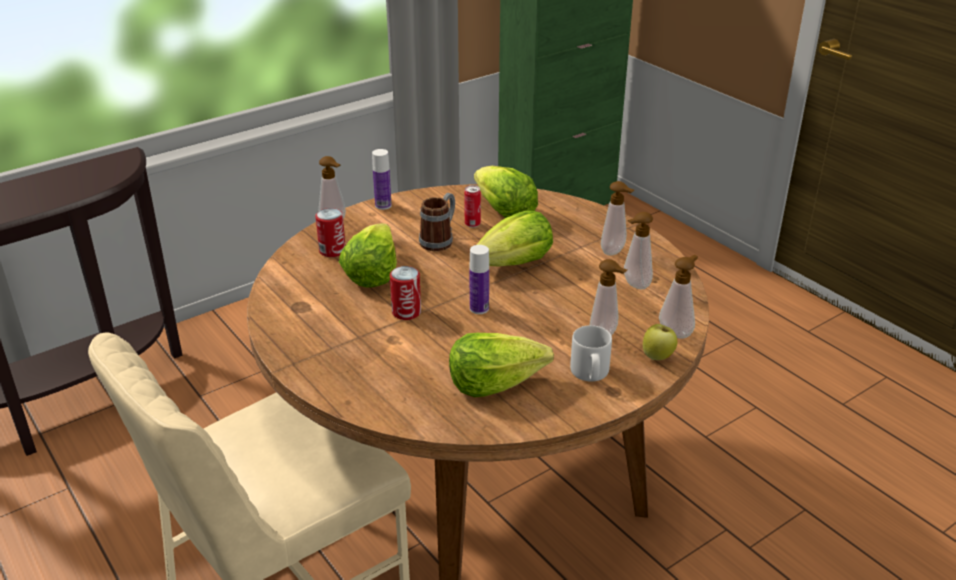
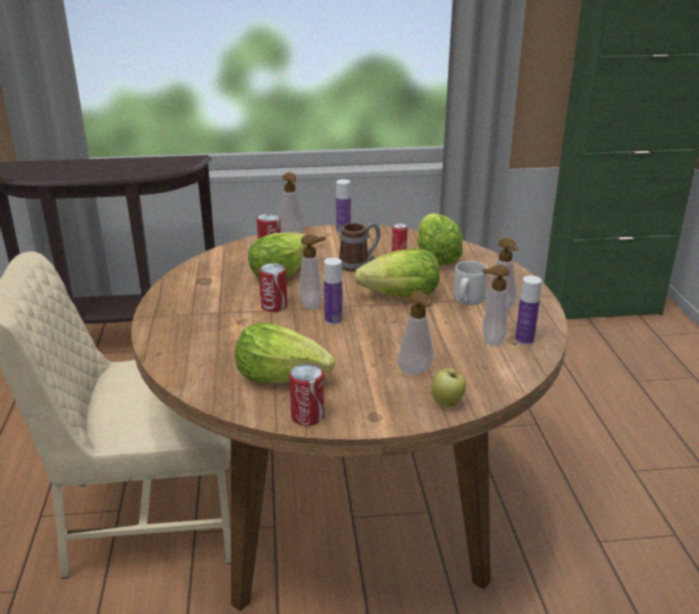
camera: 30 degrees right, 5 degrees down
(559, 412) = (307, 416): none -> can
(590, 373) = (369, 396): grey mug -> grey mug (467, 300)
(660, 275) = (524, 340): none -> bottle
(676, 332) = (488, 389): soap dispenser -> soap dispenser (313, 305)

